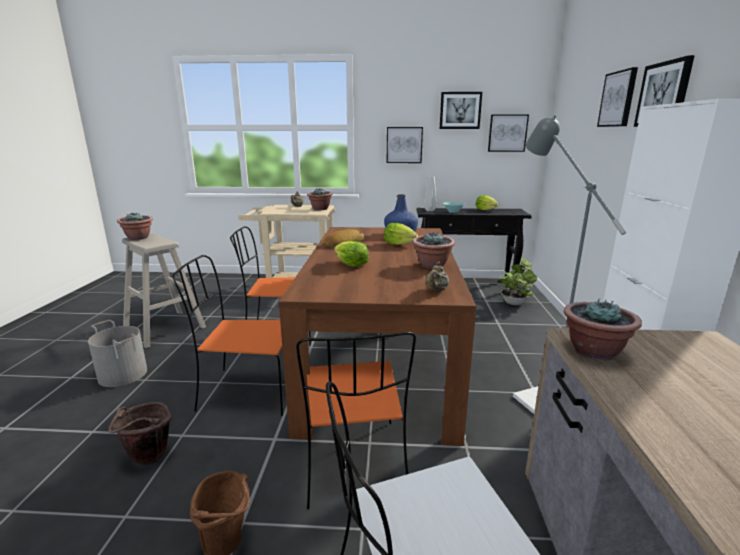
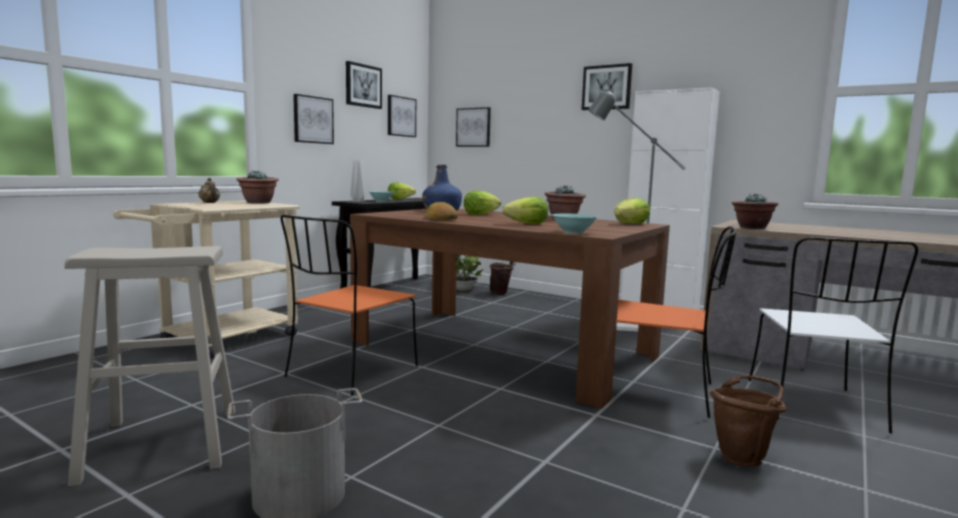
camera: 60 degrees left, 10 degrees down
(138, 238) = (108, 252): potted plant -> none
(147, 460) = (582, 487): brown bucket -> brown bucket (501, 294)
(247, 391) = (483, 412): orange chair -> none
(308, 284) = (573, 232): none -> turquoise bowl
(436, 291) = (630, 224): beige teapot -> lettuce
(618, 99) = (548, 89): picture -> picture (473, 127)

